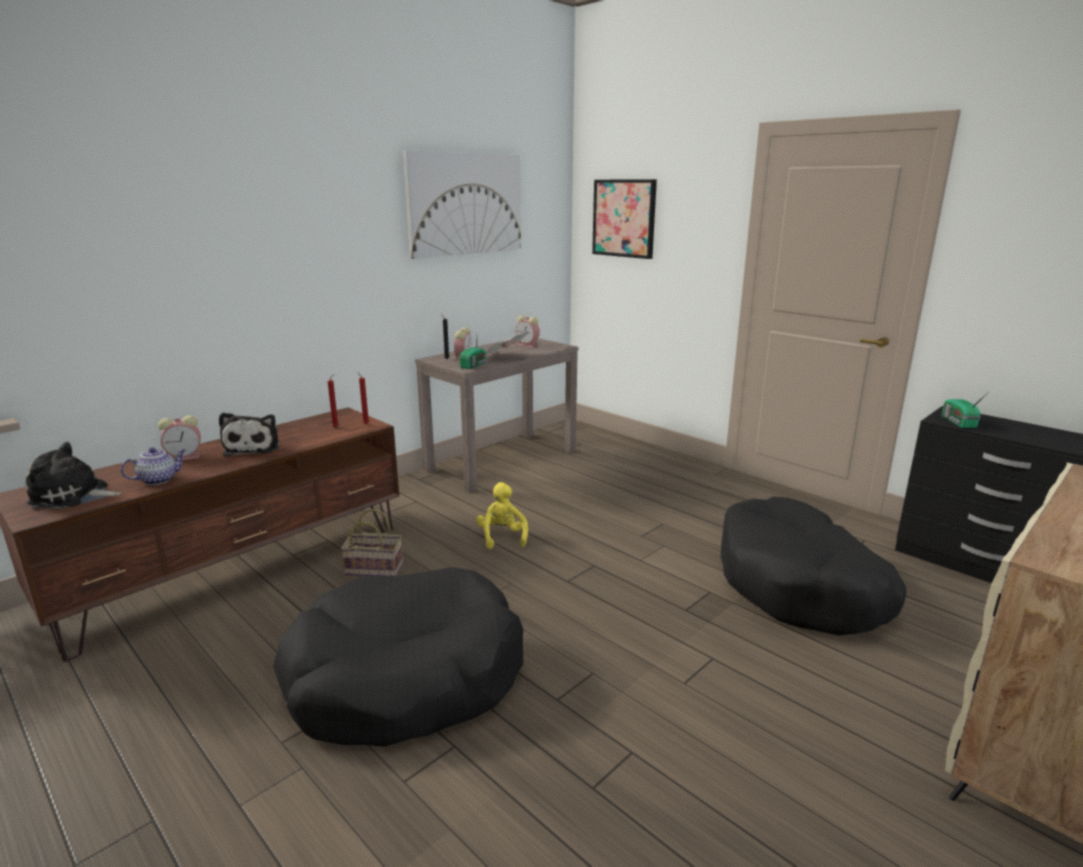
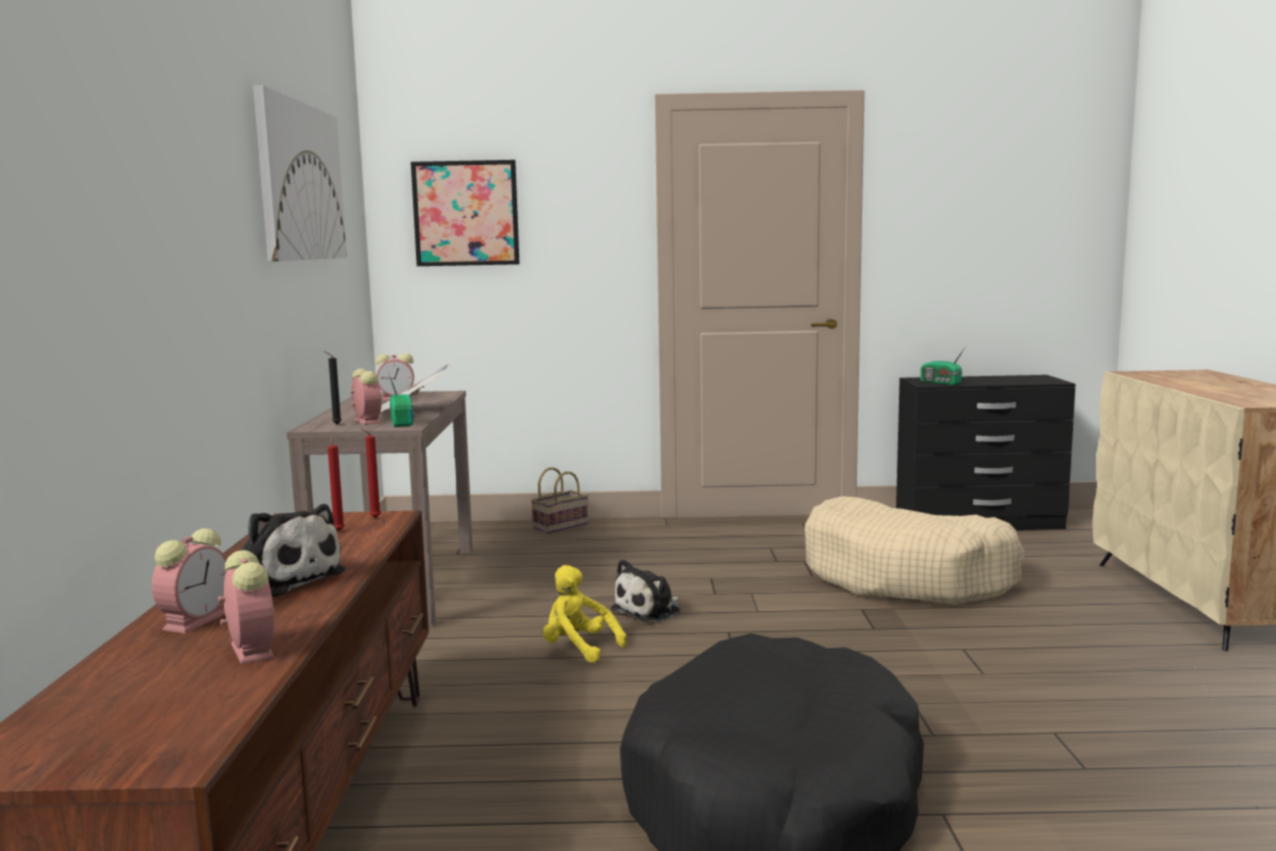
camera: 45 degrees left, 10 degrees down
(73, 496) = (146, 718): plush toy -> plush toy (650, 610)
(159, 480) = (251, 649): teapot -> alarm clock
(376, 568) = (495, 740): basket -> basket (561, 525)
(800, 585) = (908, 578): black dog bed -> beige dog bed

